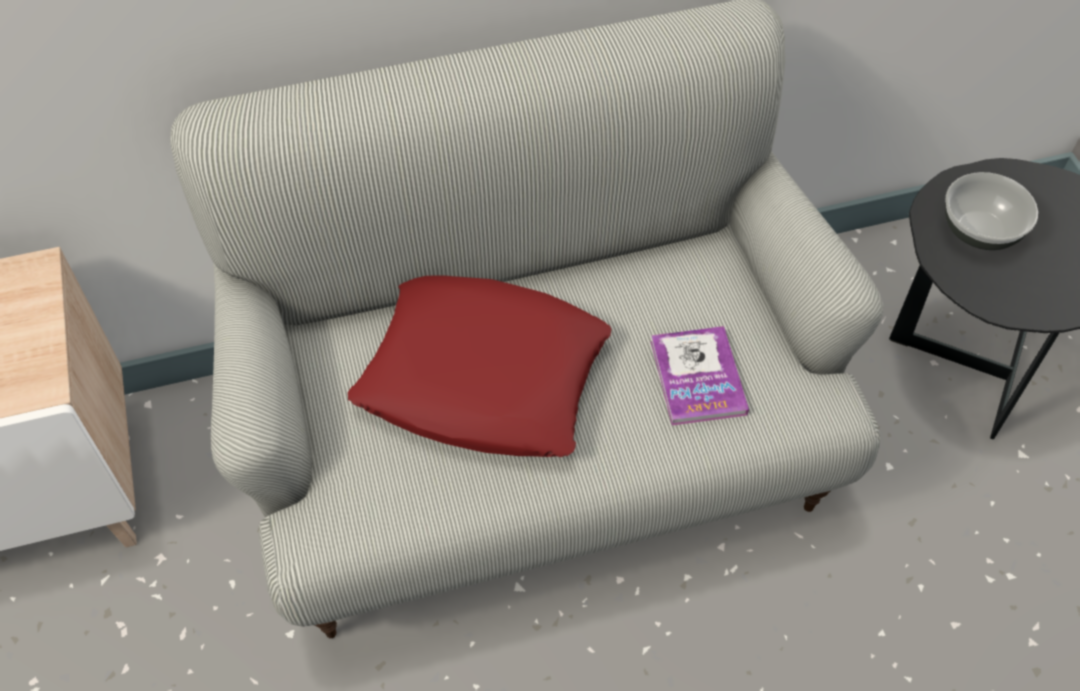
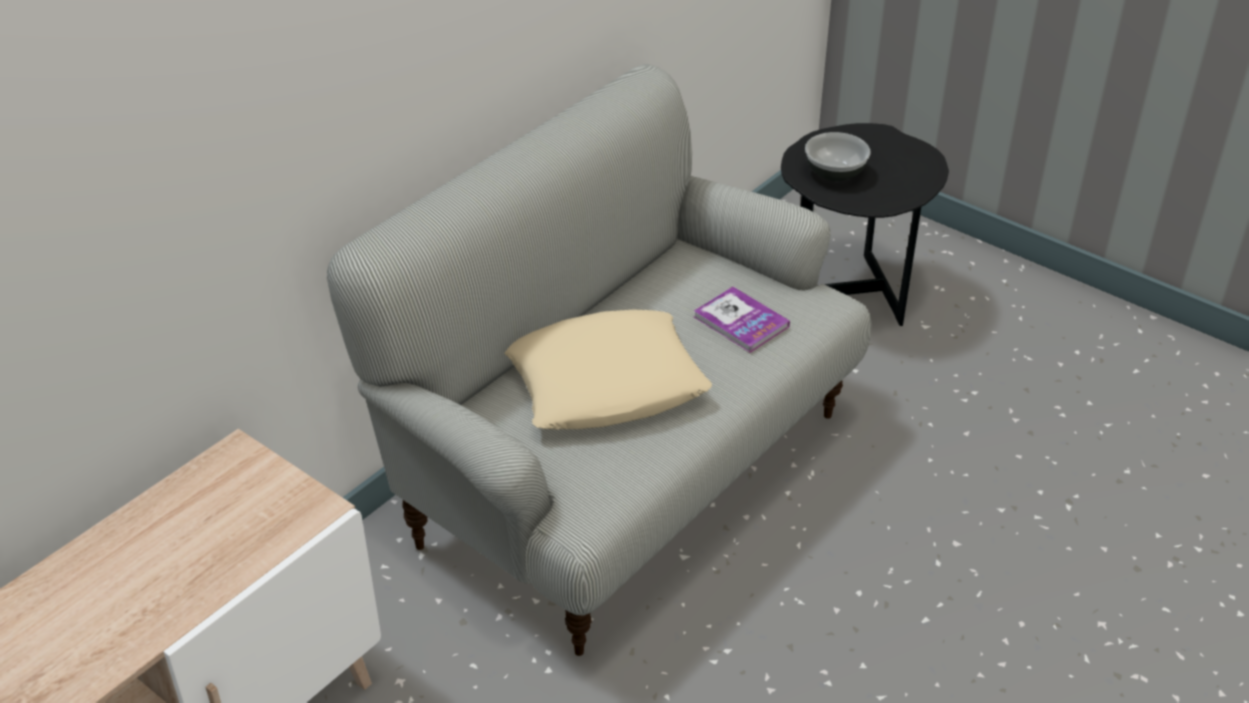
camera: 35 degrees left, 15 degrees down
(482, 377) = (605, 384): red pillow -> beige pillow

